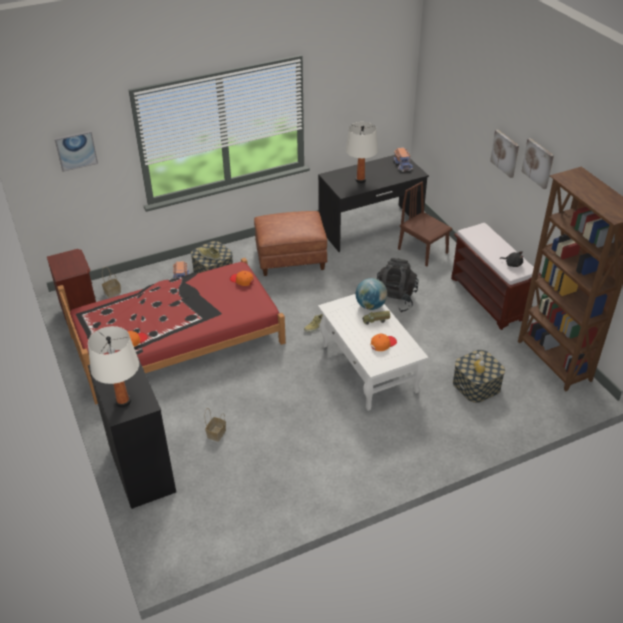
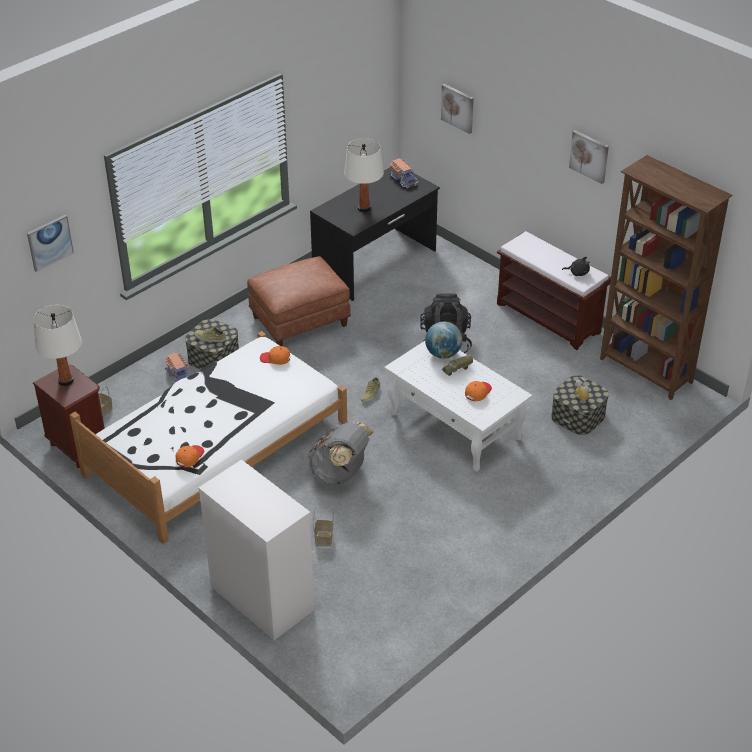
camera: 20 degrees left, 0 degrees up
(123, 402) = (264, 514): white table lamp -> white table lamp (65, 381)
(141, 469) = (261, 597): black dresser -> white dresser
(177, 339) = (217, 447): red bed -> white bed
(257, 384) = (340, 474): none -> grey backpack
(423, 251) = (450, 279): brown chair -> none
(505, 153) = (543, 149): picture -> picture (458, 108)

